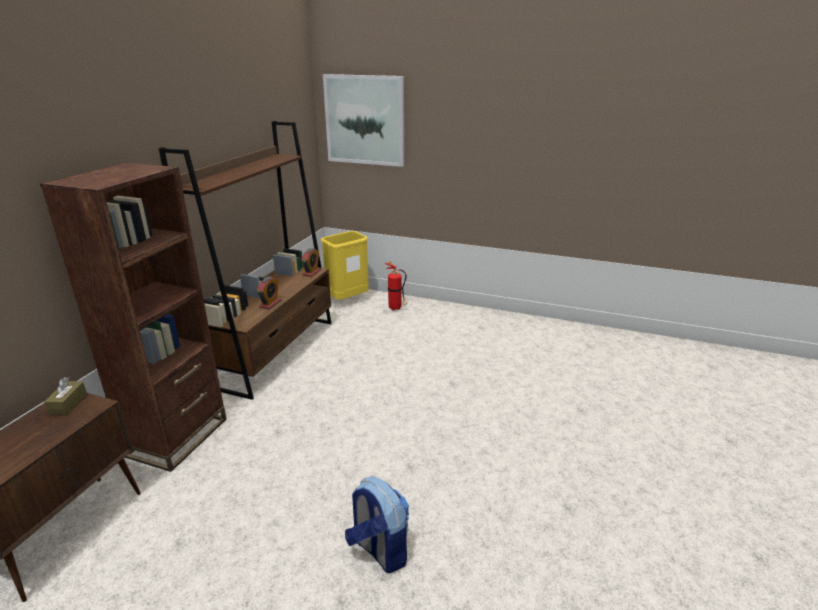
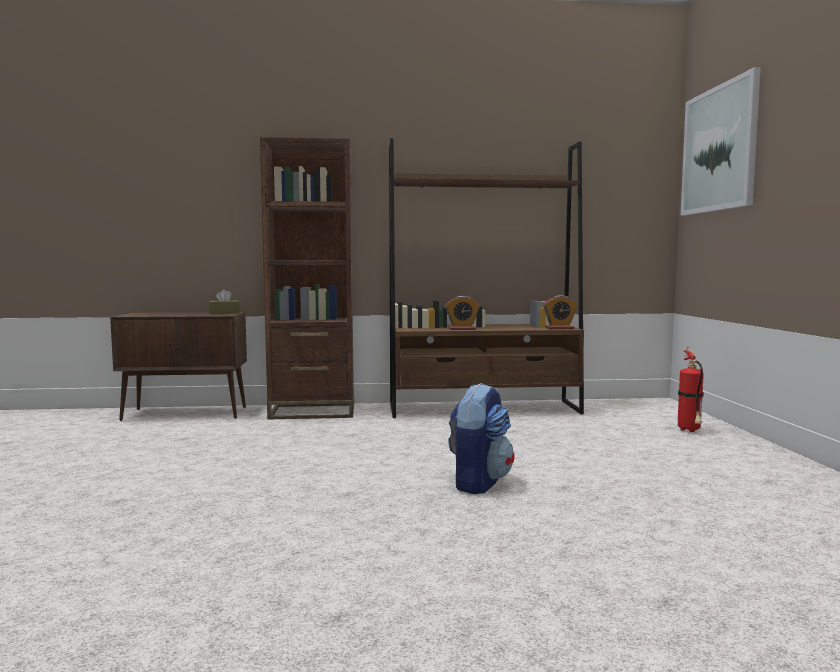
camera: 65 degrees right, 20 degrees down
(347, 300) = (651, 410): yellow trash can -> none
(379, 550) = (193, 504): backpack -> backpack (478, 482)

